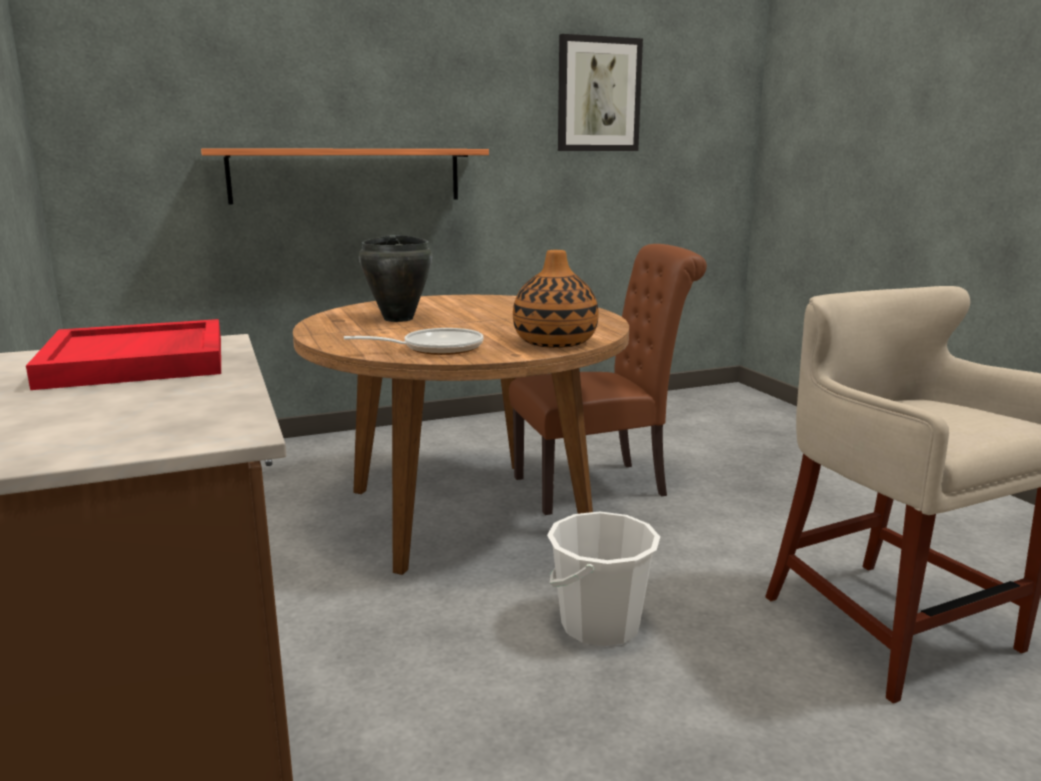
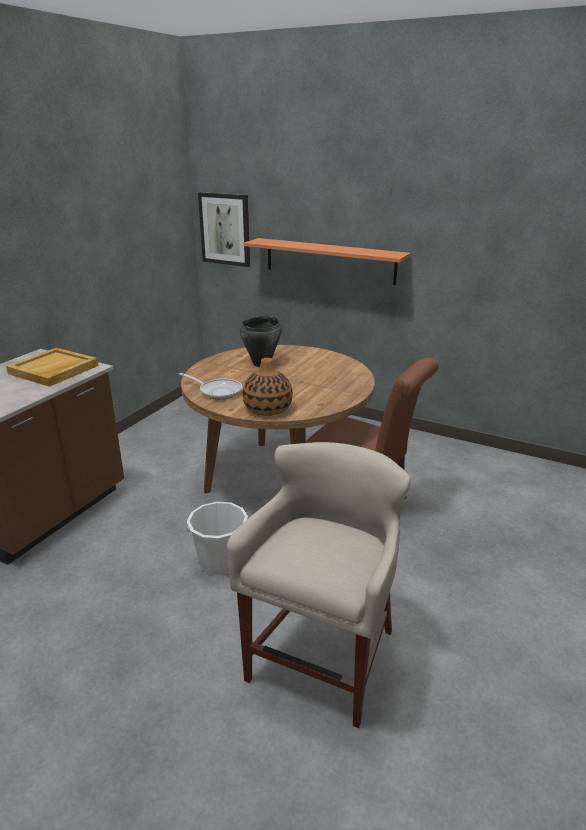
camera: 50 degrees right, 10 degrees up
(138, 361) = (53, 370): red tray -> beige tray
(598, 95) = (518, 220): picture -> picture (225, 229)

